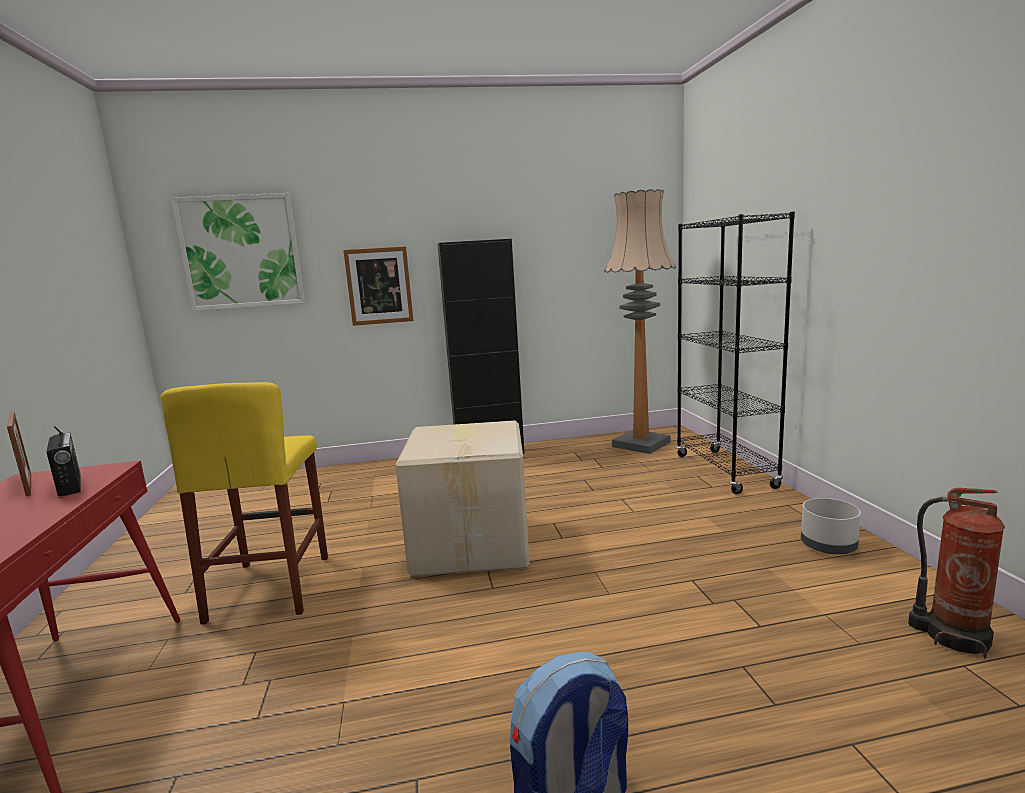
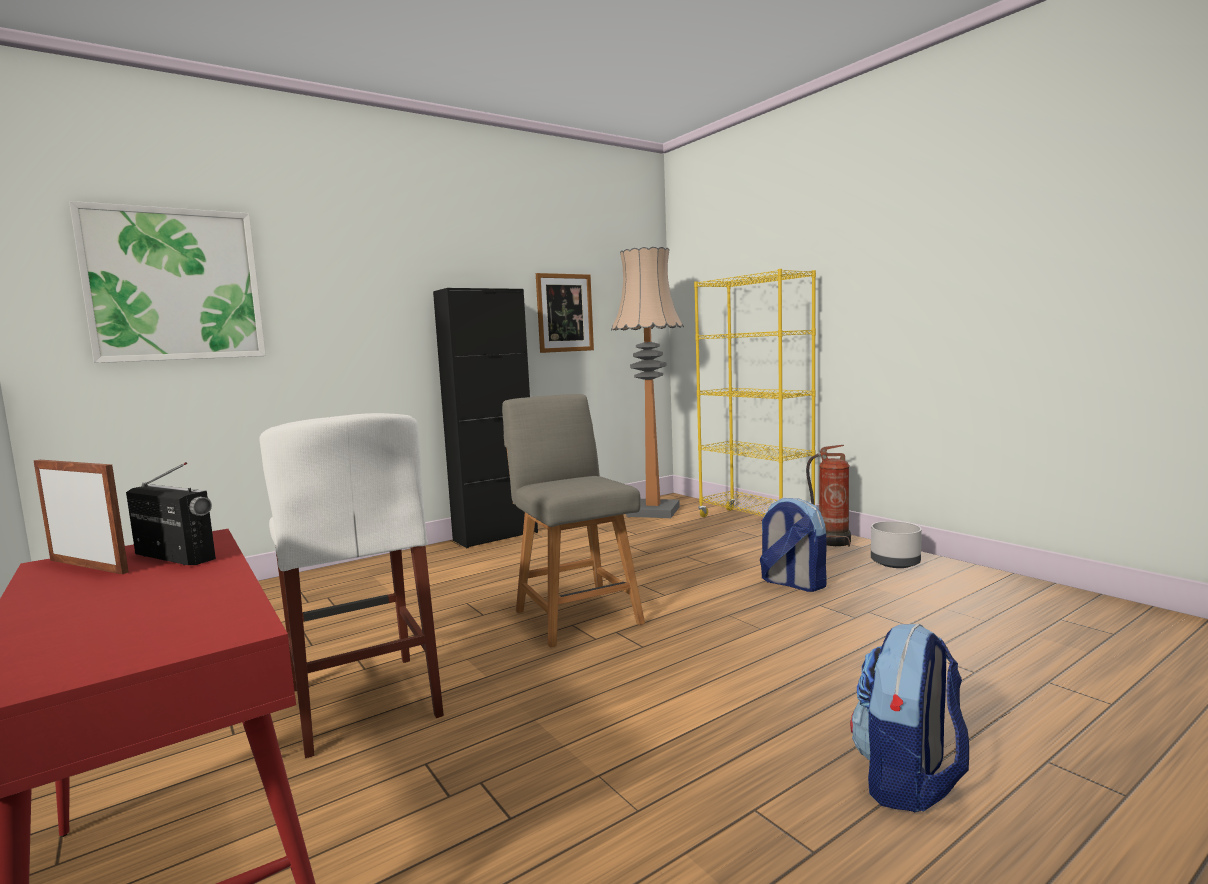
camera: 25 degrees left, 5 degrees down
(270, 587) = (364, 701): yellow stool -> white stool
(379, 286) = (362, 338): picture -> picture (564, 313)
(473, 543) = (576, 615): cardboard box -> grey chair
(690, 549) = (792, 583): none -> backpack
(725, 471) = (755, 523): black bookcase -> yellow bookcase
(953, 636) = (1036, 603): fire extinguisher -> fire extinguisher (831, 542)

